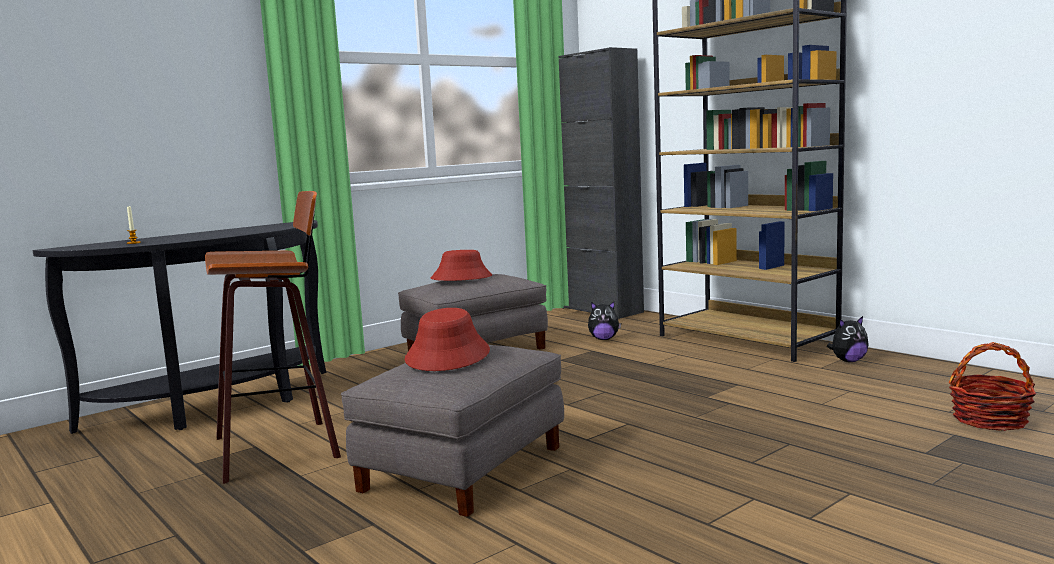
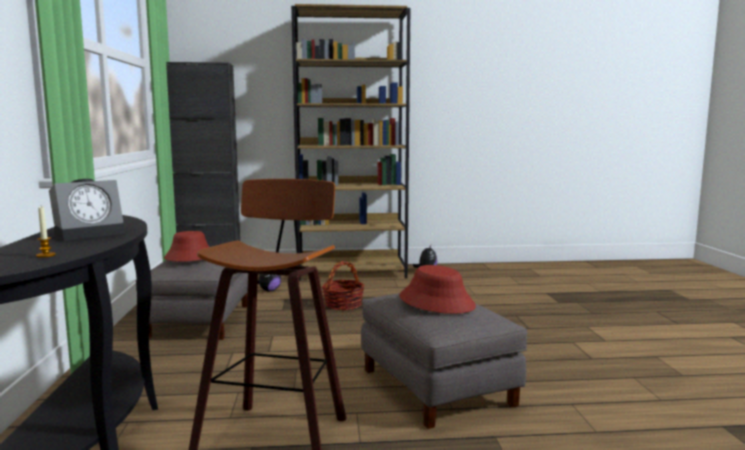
camera: 55 degrees left, 0 degrees up
(221, 233) = (91, 233): none -> alarm clock
(990, 420) = (538, 283): basket -> basket (343, 305)

